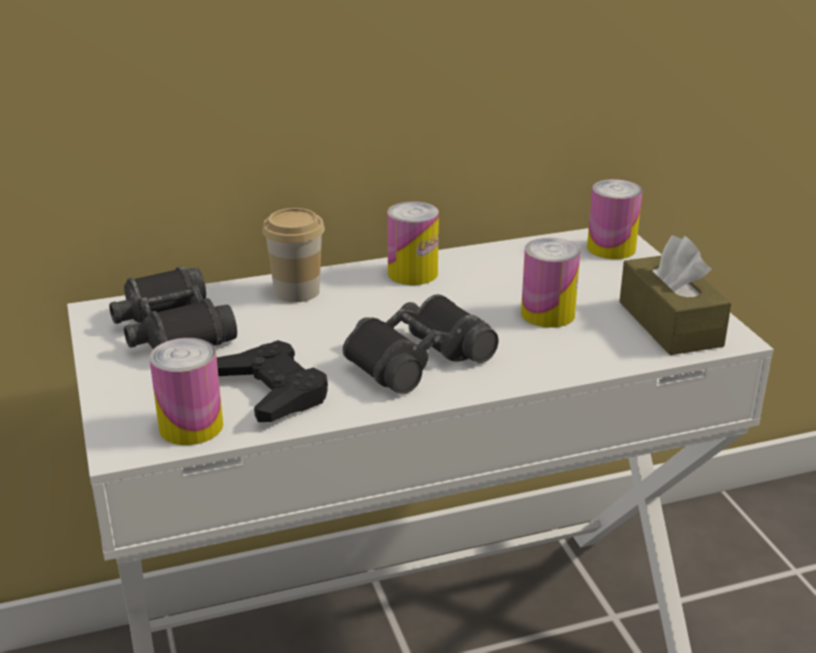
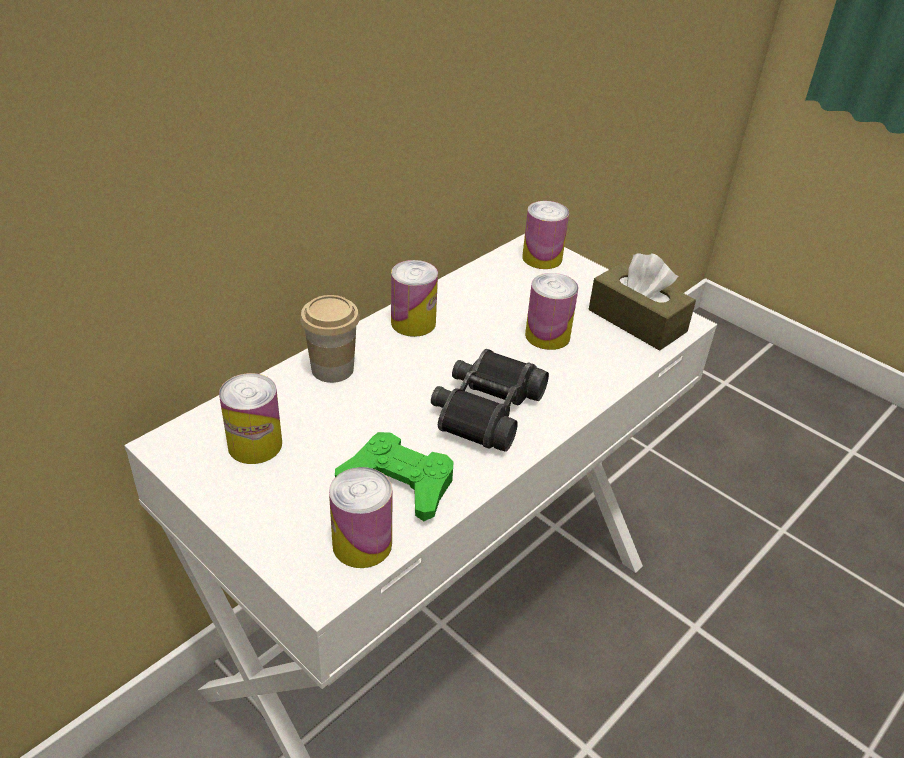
camera: 30 degrees left, 10 degrees up
(171, 330) = (255, 445): black binoculars -> can
(271, 391) = (399, 482): black game controller -> green game controller

